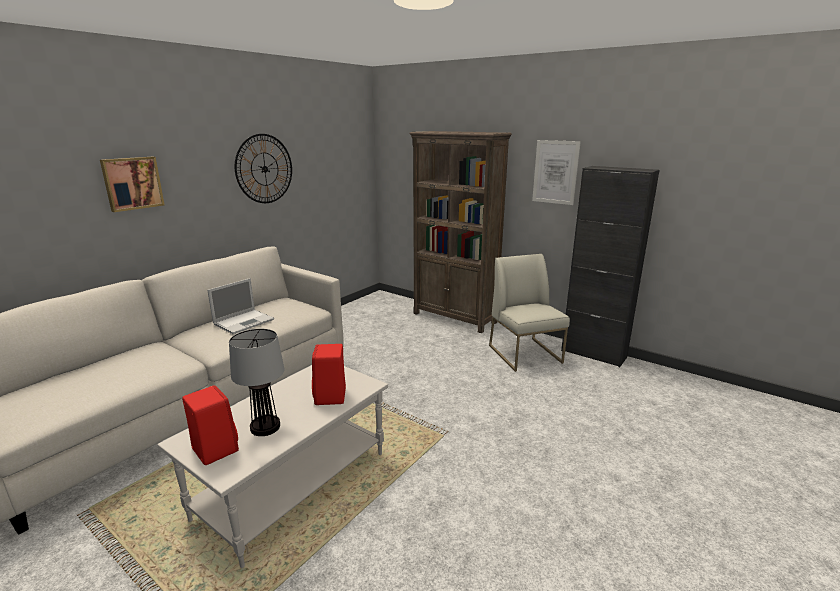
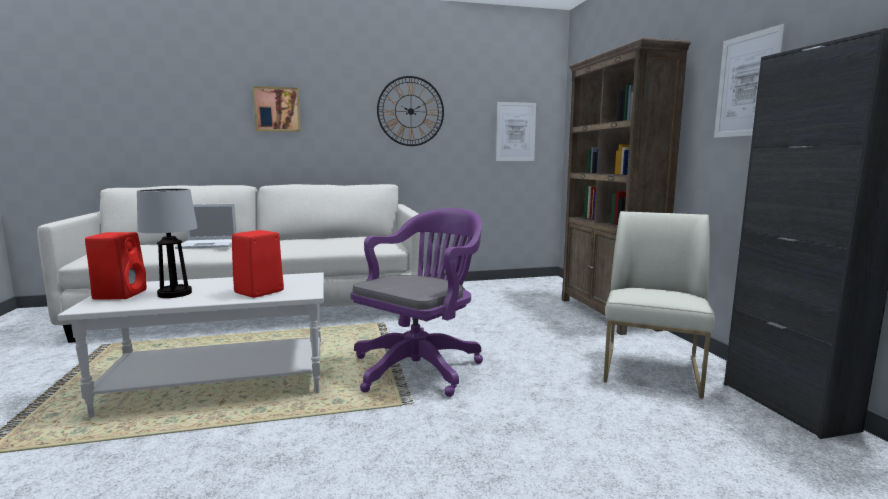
camera: 40 degrees right, 10 degrees down
(244, 321) = (319, 240): laptop -> laptop (209, 244)
(345, 177) = (515, 132): none -> picture
(410, 403) = (421, 366): none -> purple office chair

